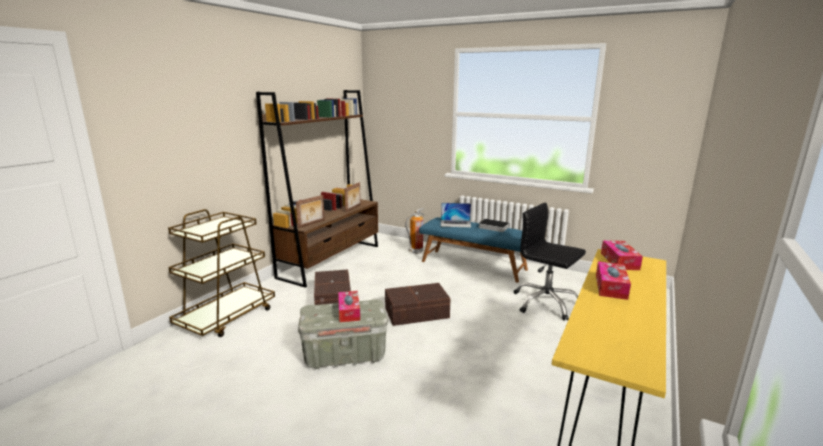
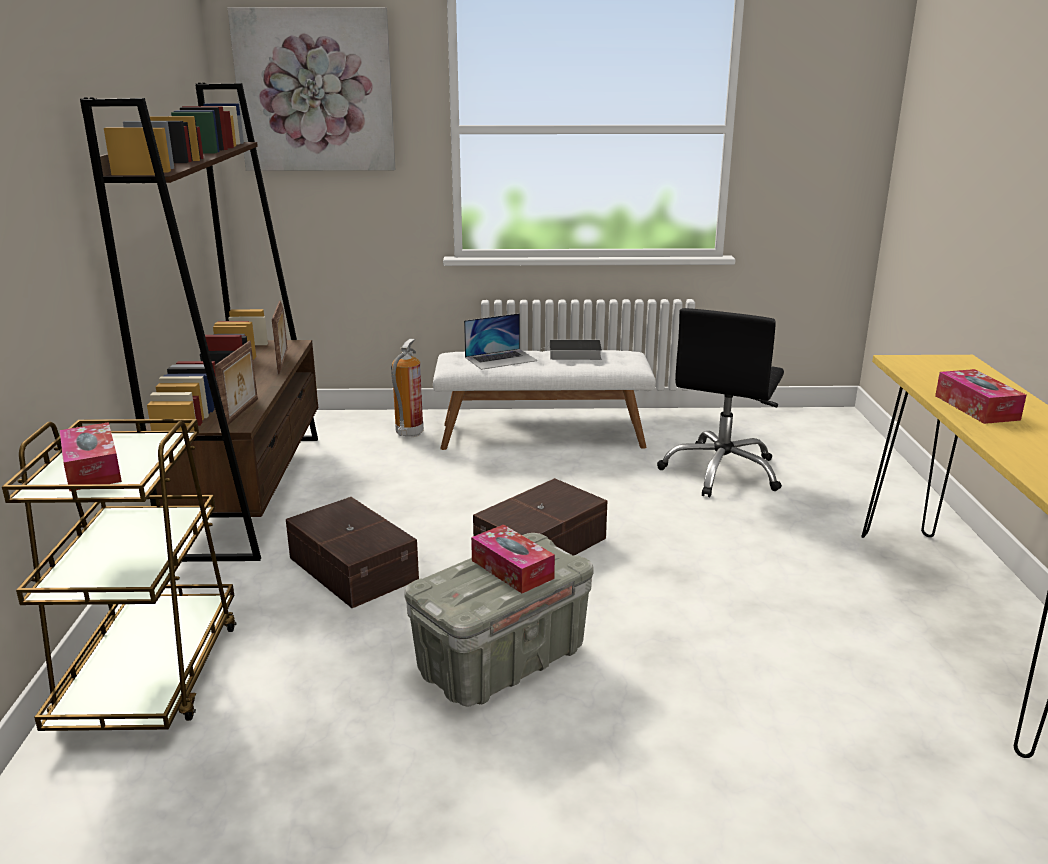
camera: 30 degrees left, 5 degrees up
(399, 95) = (315, 91): none -> picture
(473, 265) = (542, 435): blue bench -> white bench
(545, 303) = (722, 472): black office chair -> black office chair turned 75 degrees counterclockwise
(619, 261) = (927, 368): tissue box -> tissue box (92, 469)

